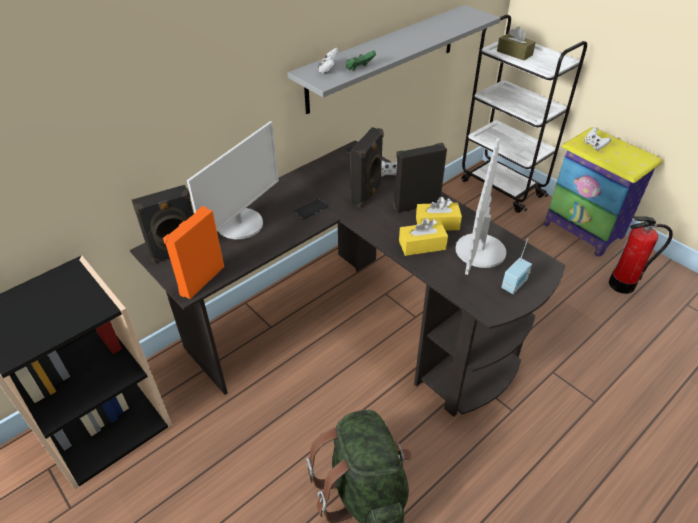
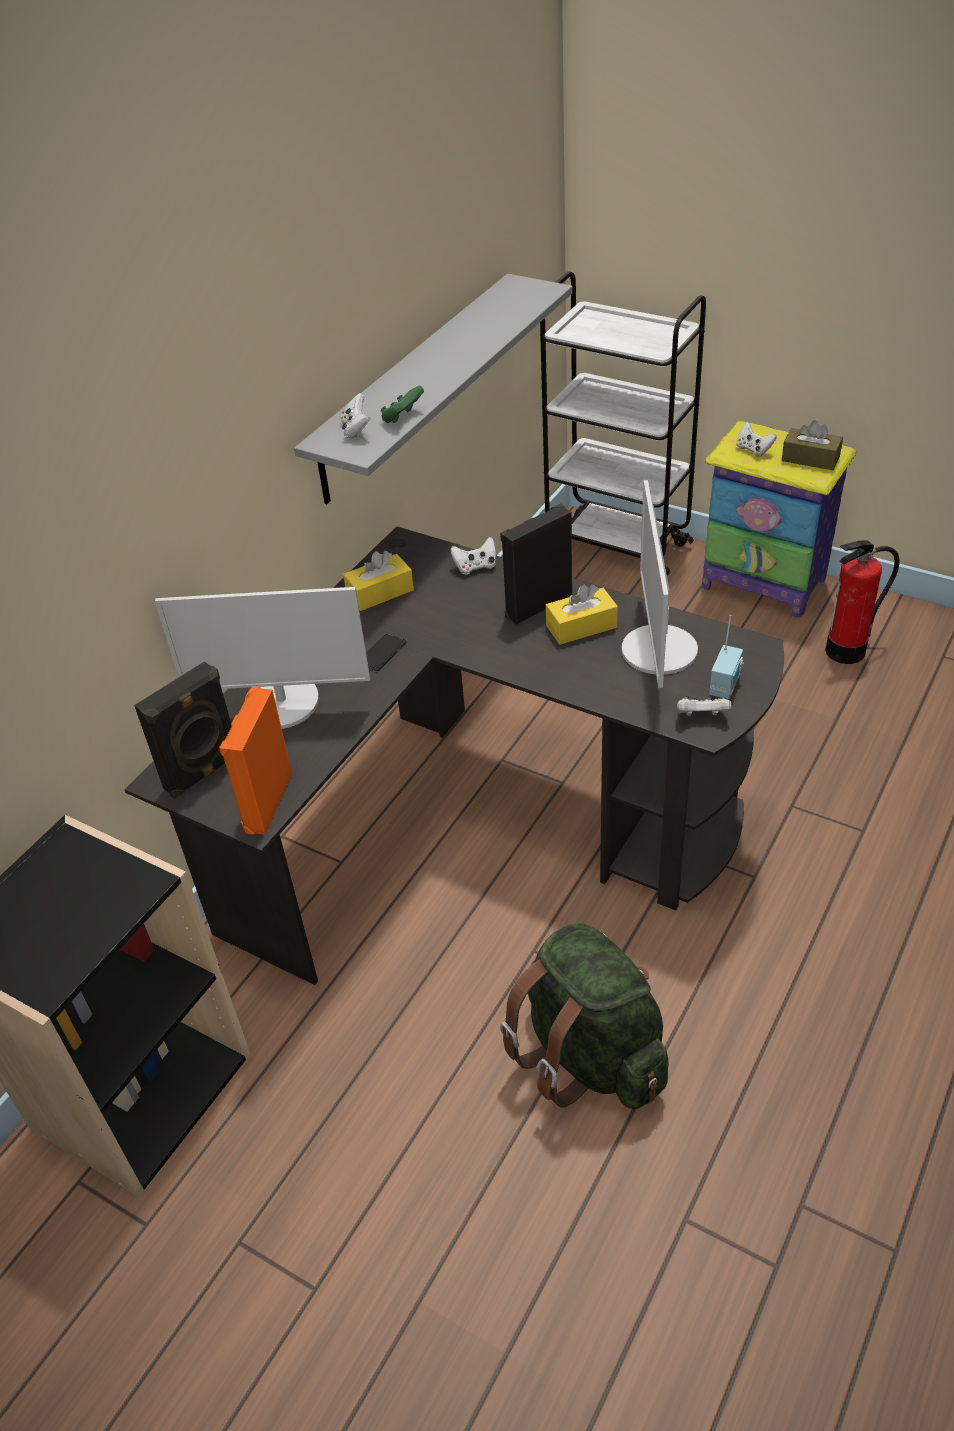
camera: 15 degrees left, 0 degrees up
(240, 224) = (282, 703): monitor -> monitor turned 75 degrees clockwise
(367, 194) = (457, 608): black speaker -> none
(422, 245) = (573, 664): yellow tissue box -> yellow tissue box (380, 592)
(490, 300) = (701, 716): none -> white game controller
(514, 53) = (597, 331): brown tissue box -> brown tissue box (810, 458)

